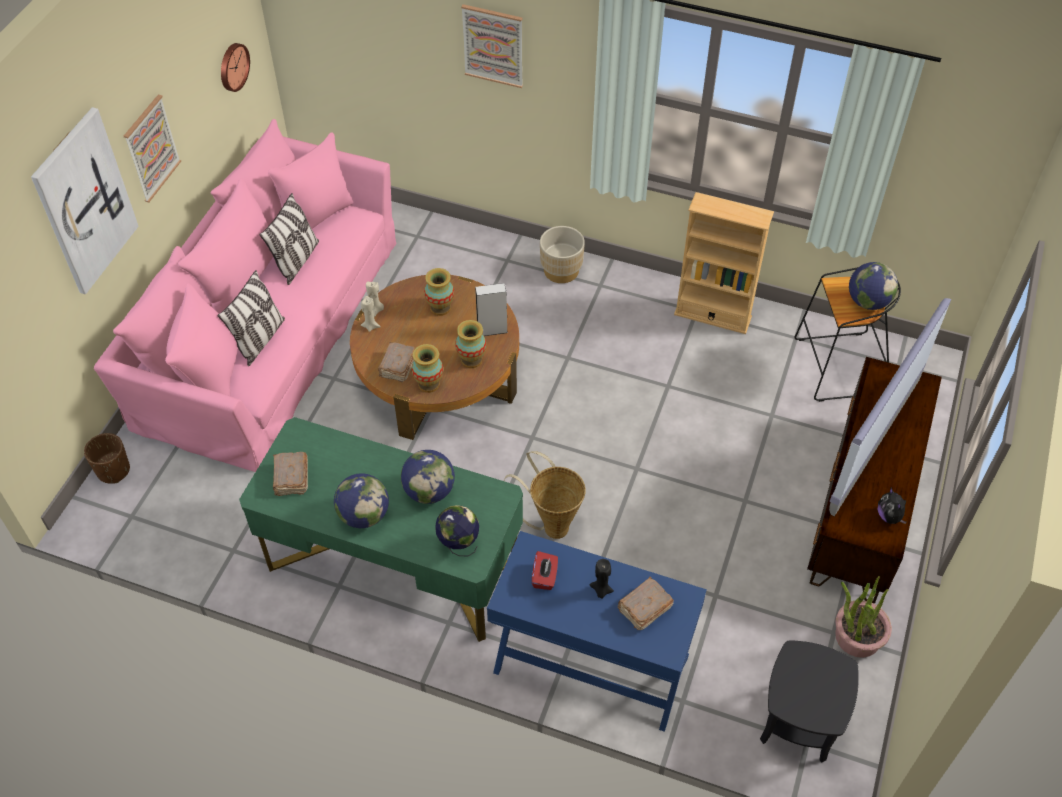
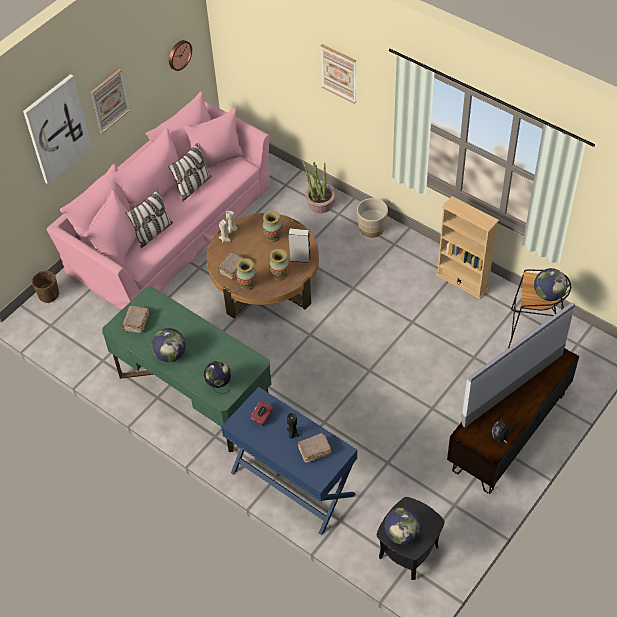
camera: 20 degrees right, 0 degrees up
(429, 491) = (214, 349): globe -> globe (402, 534)
(551, 525) = (300, 393): basket -> none
(857, 636) = (469, 511): potted plant -> potted plant (320, 204)

